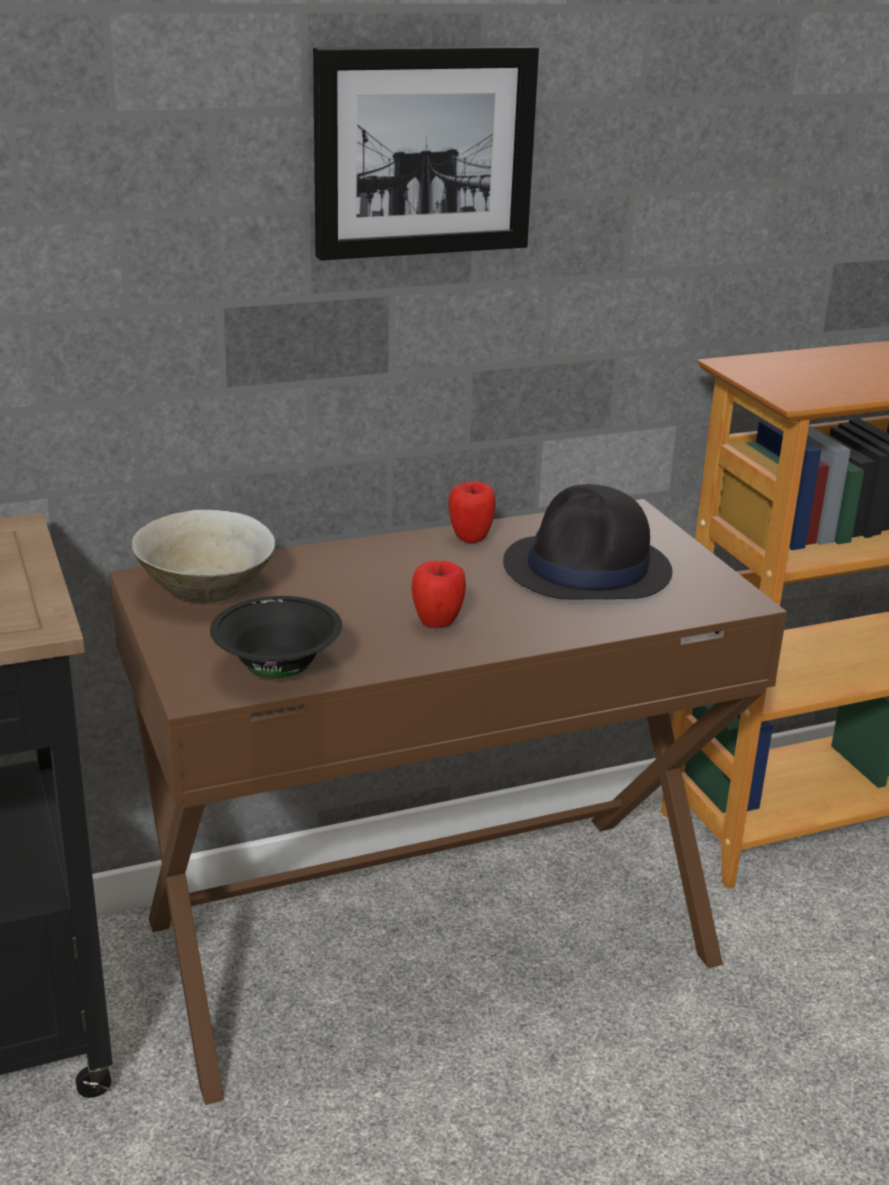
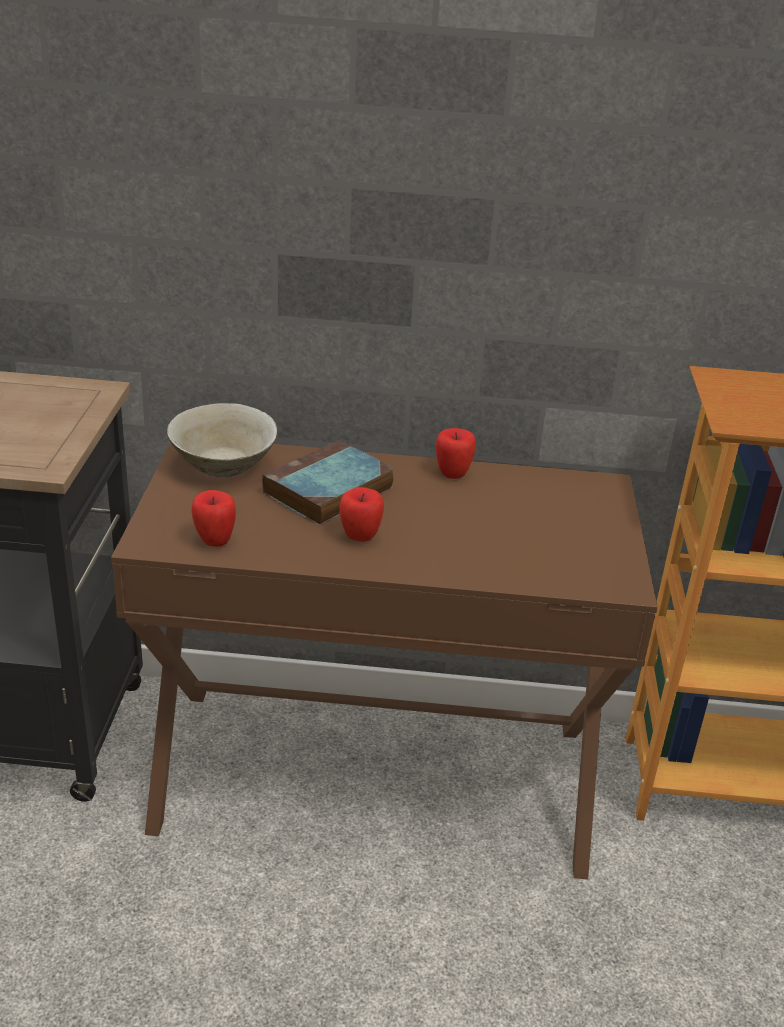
camera: 25 degrees right, 5 degrees up
(278, 670) = (214, 541): black bowl -> apple
(354, 588) = (327, 492): none -> book
(423, 151) = (447, 152): picture -> none
(588, 570) = (521, 525): black hat -> none

